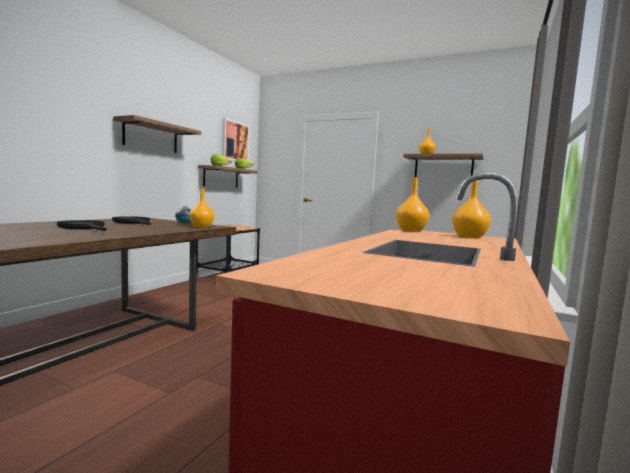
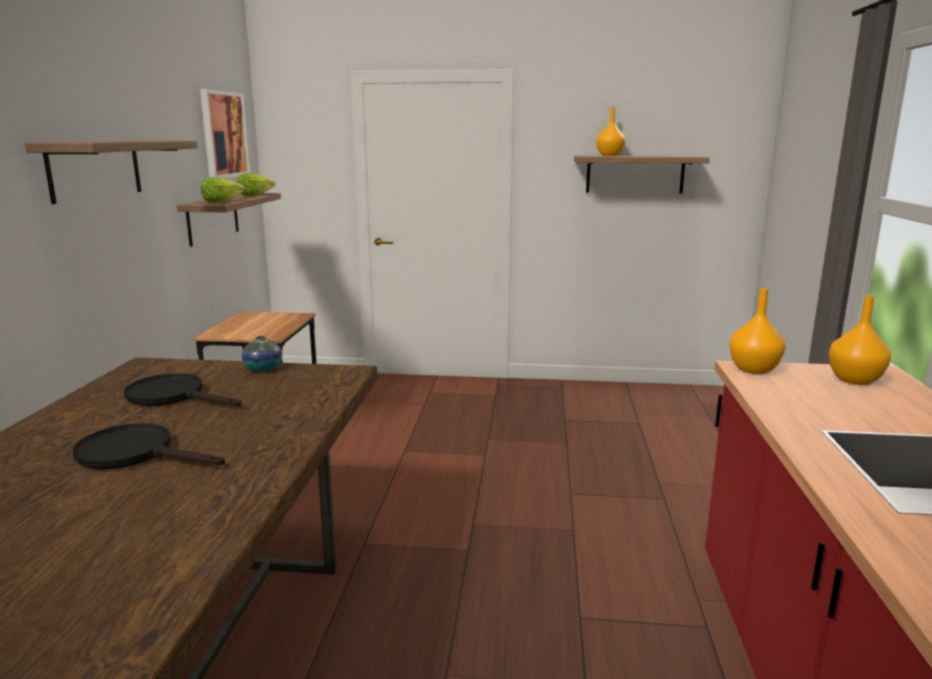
camera: 20 degrees left, 10 degrees up
(201, 227) = (326, 383): orange vase -> none

